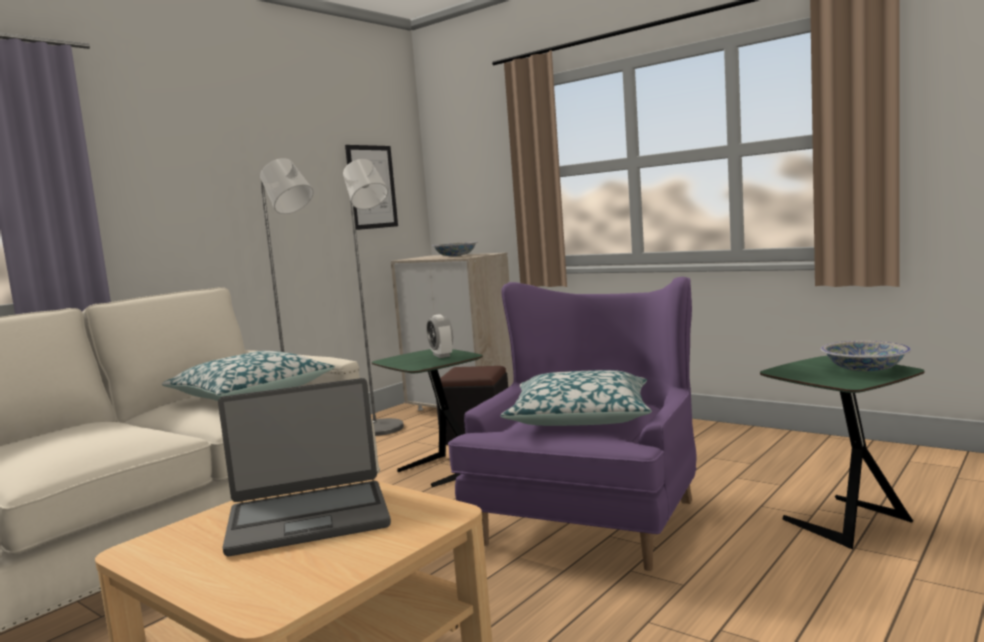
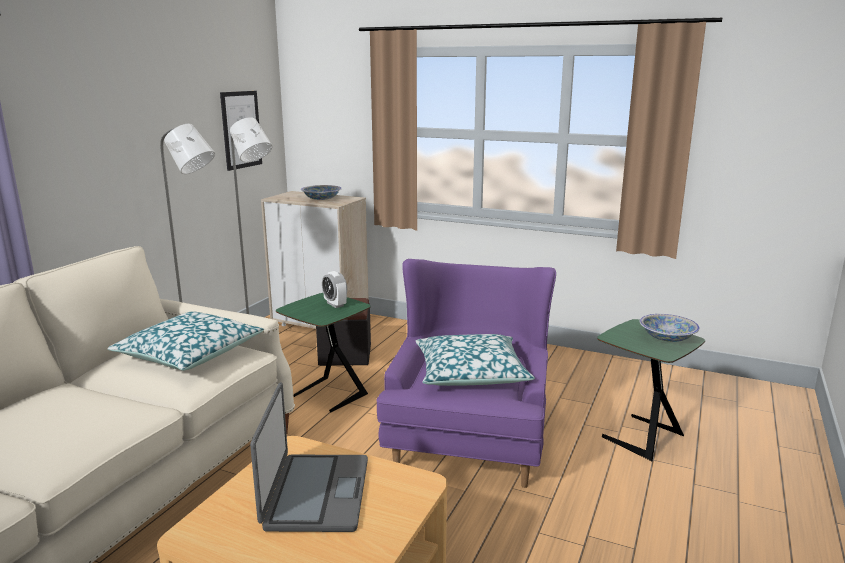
camera: 15 degrees left, 10 degrees up
(308, 518) = (315, 493): laptop -> laptop turned 60 degrees counterclockwise

